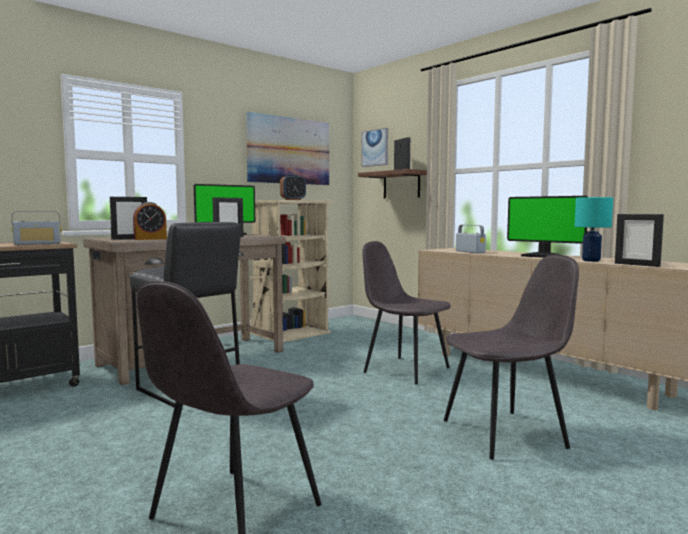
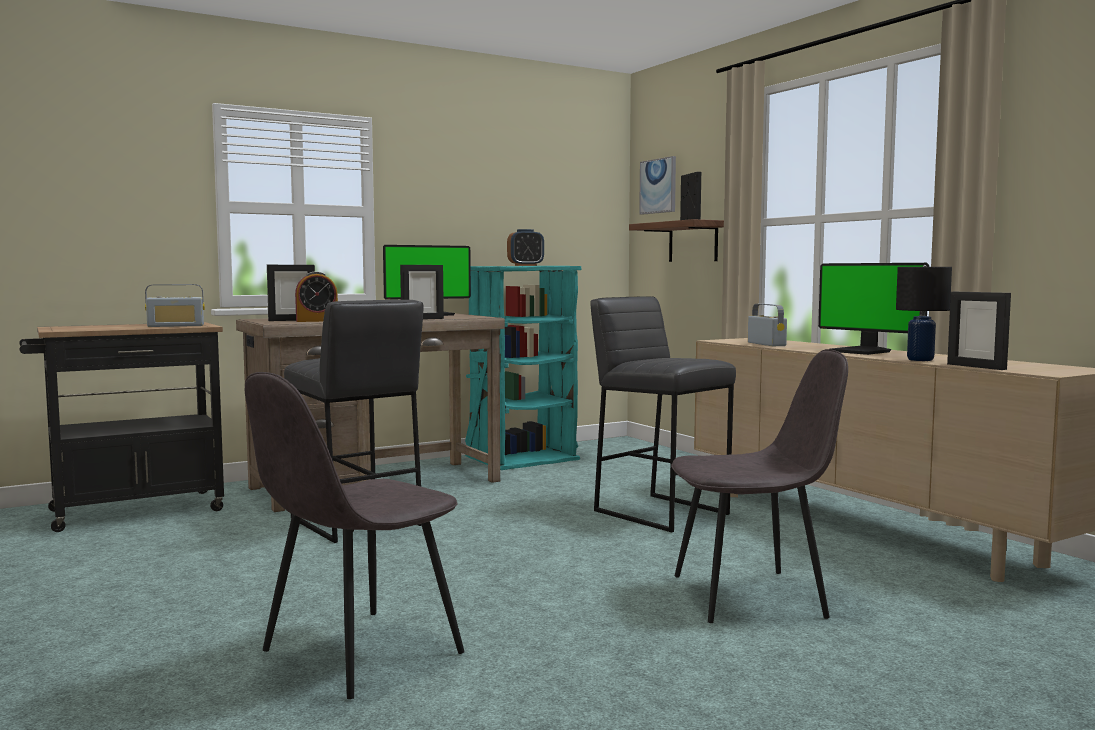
camera: 10 degrees right, 0 degrees up
(289, 151) = (527, 193): picture -> none
(290, 333) = (522, 458): beige bookcase -> turquoise bookcase
(404, 369) = (659, 512): grey chair -> grey stool
(591, 261) = (920, 360): turquoise table lamp -> black table lamp

